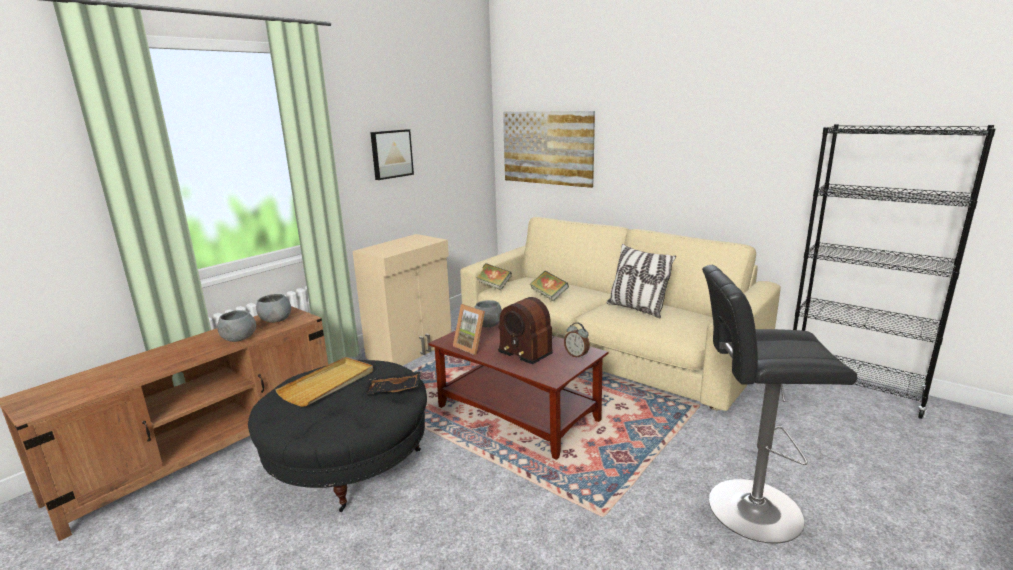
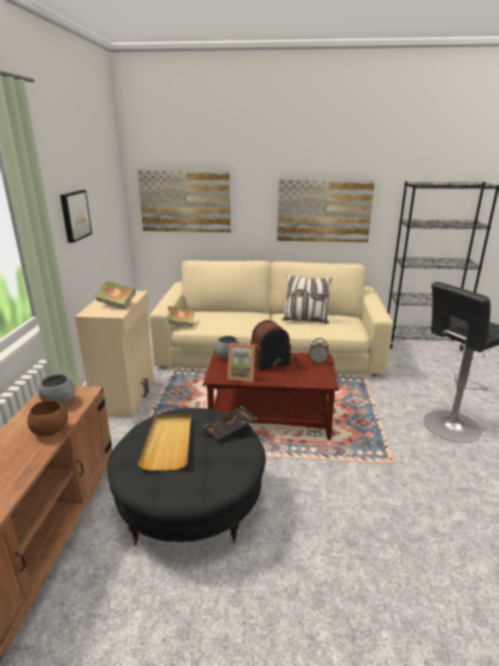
camera: 35 degrees left, 5 degrees up
(239, 339) = (50, 431): grey bowl -> brown bowl
(526, 347) = (279, 366): radio -> radio turned 150 degrees clockwise
(549, 296) = (235, 323): book -> book (117, 305)
(710, 165) = (324, 210): none -> picture

